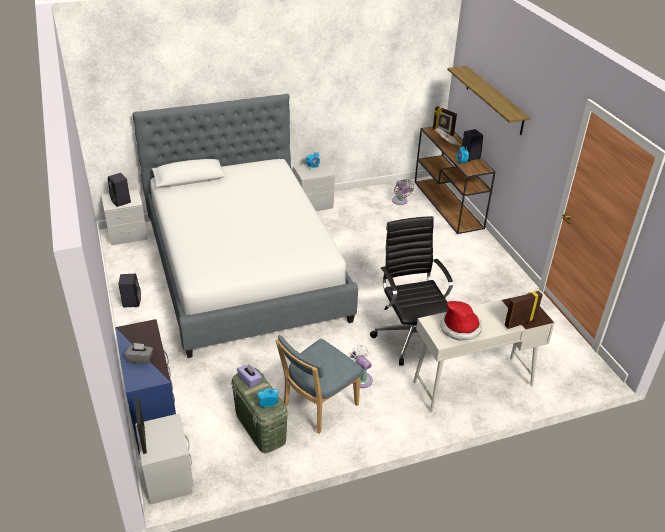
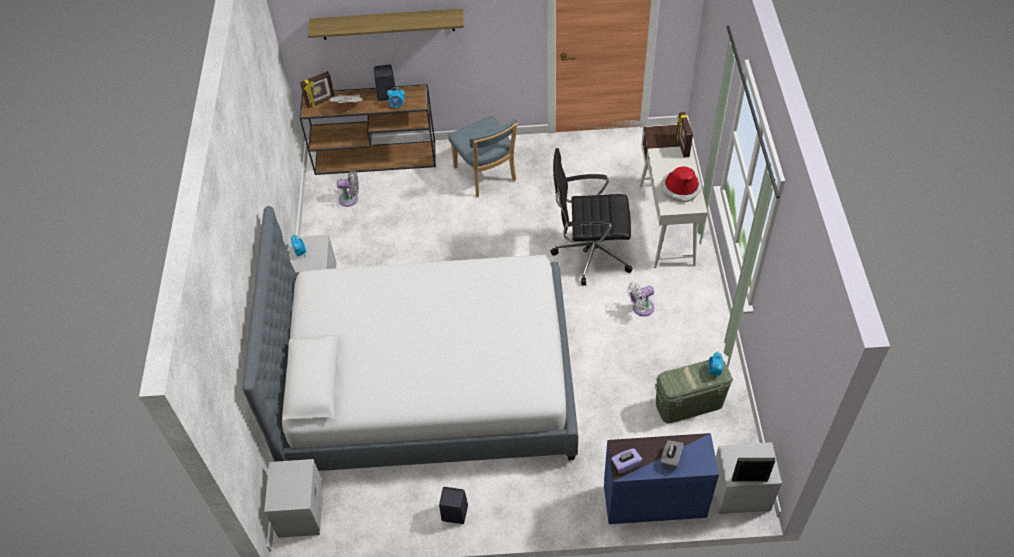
camera: 70 degrees left, 15 degrees up
(121, 201) = (295, 485): black speaker -> none
(250, 380) = (678, 381): purple tissue box -> purple tissue box (625, 464)
(317, 407) = (671, 351): blue chair -> blue chair (486, 176)

